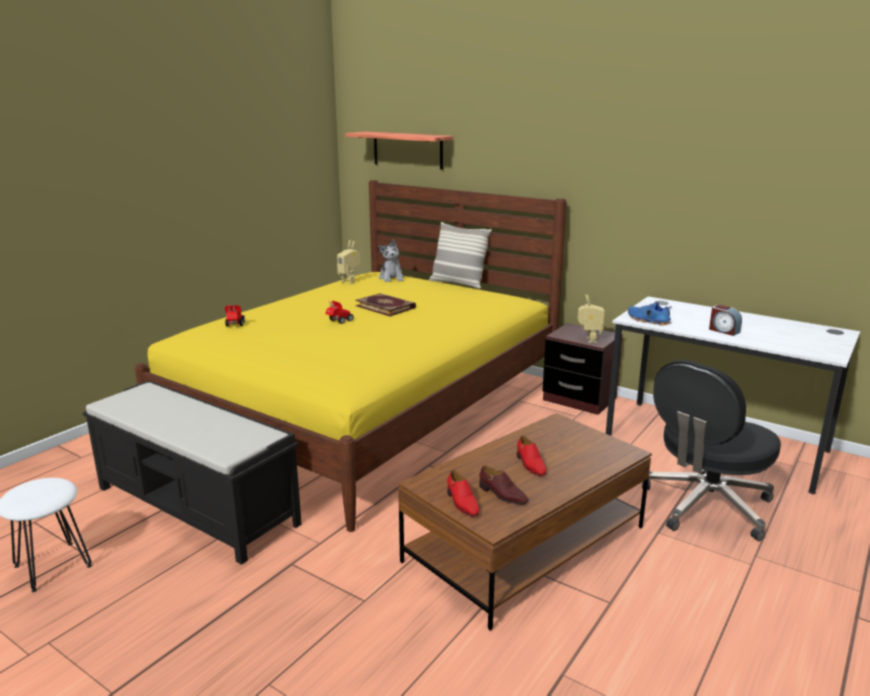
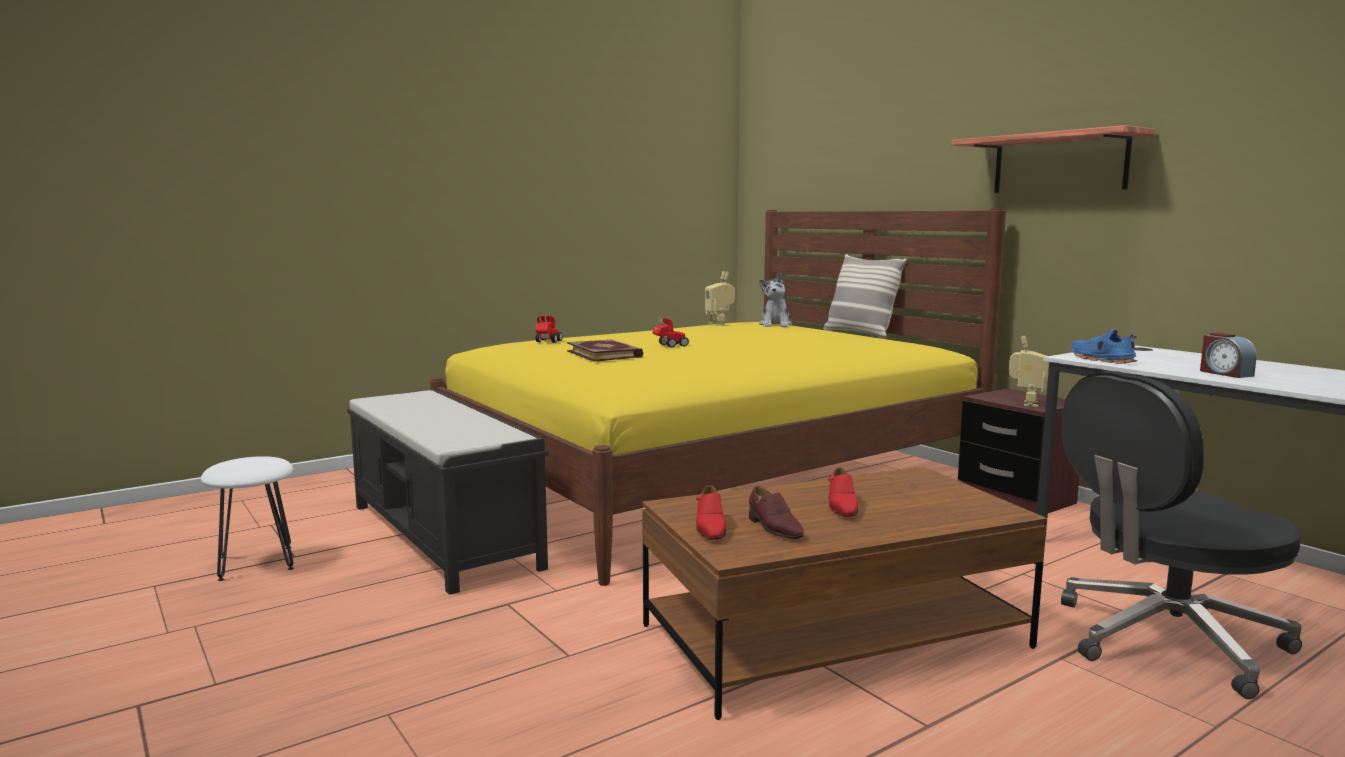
camera: 20 degrees right, 10 degrees down
(386, 307) = (741, 340): book -> book (605, 354)
(407, 150) = (814, 169): shelf -> shelf (1059, 163)

